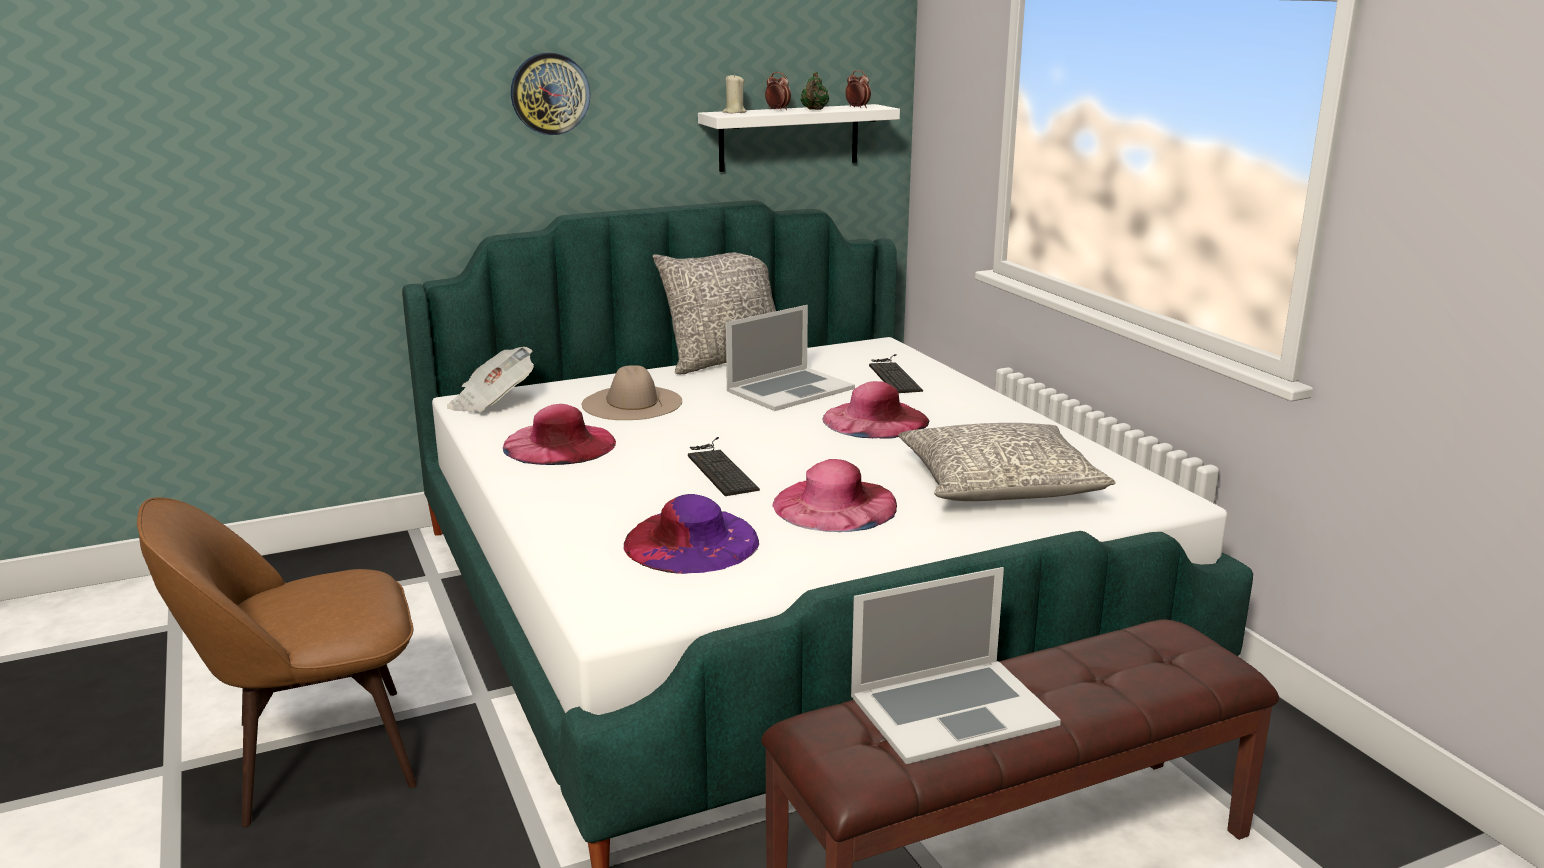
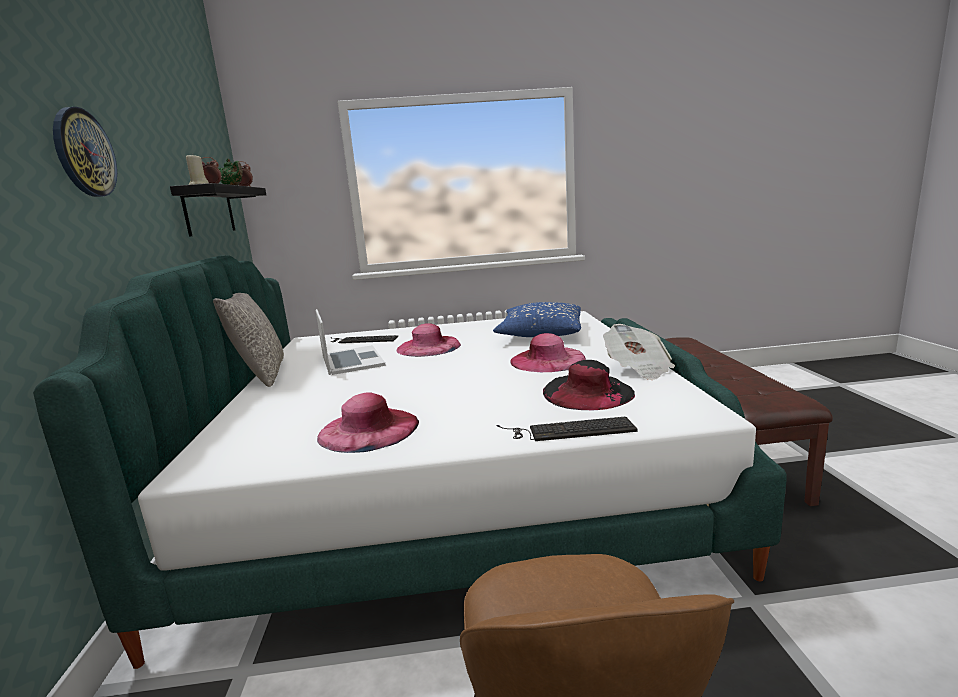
camera: 70 degrees left, 5 degrees down
(492, 403) = (216, 458): newspaper -> newspaper (638, 369)
(632, 403) = (308, 402): beige hat -> none
(691, 542) = (587, 392): purple hat -> black hat
(719, 467) = (469, 381): keyboard -> keyboard (568, 430)
(789, 137) = (209, 211): white shelf -> black shelf
(952, 709) = (730, 377): laptop -> none
(999, 485) = (540, 333): grey pillow -> blue pillow

